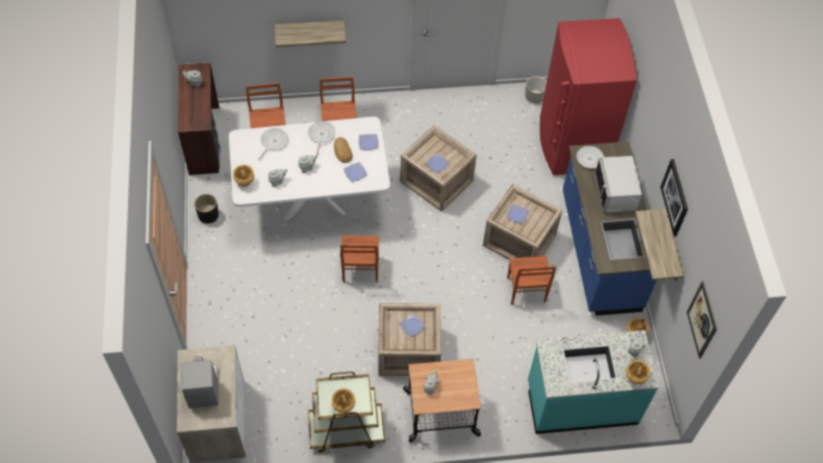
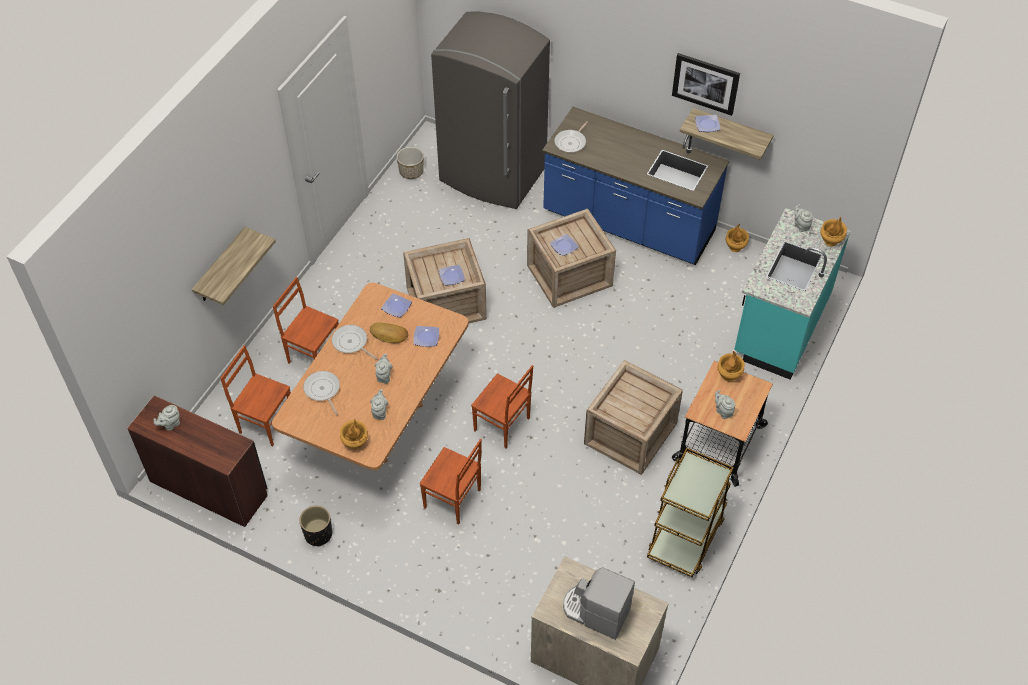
camera: 55 degrees left, 5 degrees down
(312, 201) = (381, 424): white dining table -> brown dining table
(343, 406) = (707, 490): brown vase -> brown vase (729, 376)
(412, 326) = (631, 398): plate -> plate (707, 125)
(525, 290) = (630, 302): brown chair -> brown chair (452, 499)
(572, 144) = (492, 175): red fridge -> grey fridge
(616, 193) = (623, 146): grey microwave -> none
(701, 320) = (835, 143): picture -> none

